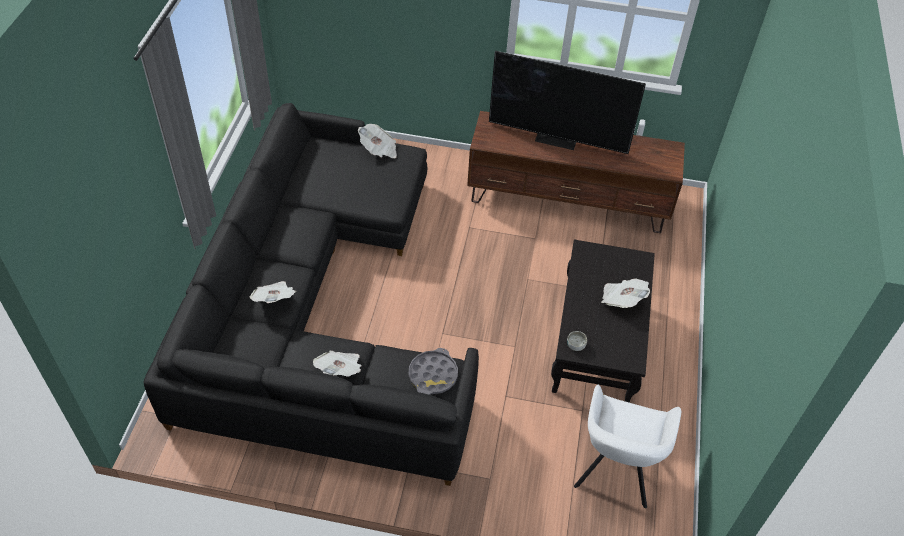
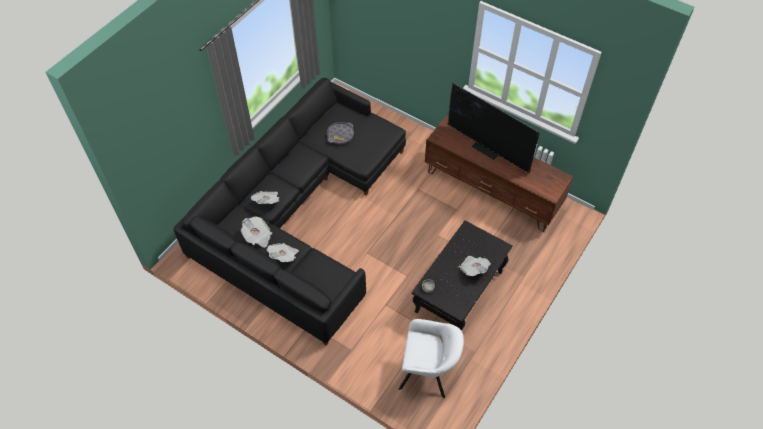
camera: 25 degrees right, 5 degrees up
(379, 150) = (374, 123): newspaper -> newspaper (257, 236)
(433, 375) = (335, 277): grey tray -> grey tray (340, 135)
(614, 470) = (428, 373): white armchair -> white armchair turned 120 degrees counterclockwise

